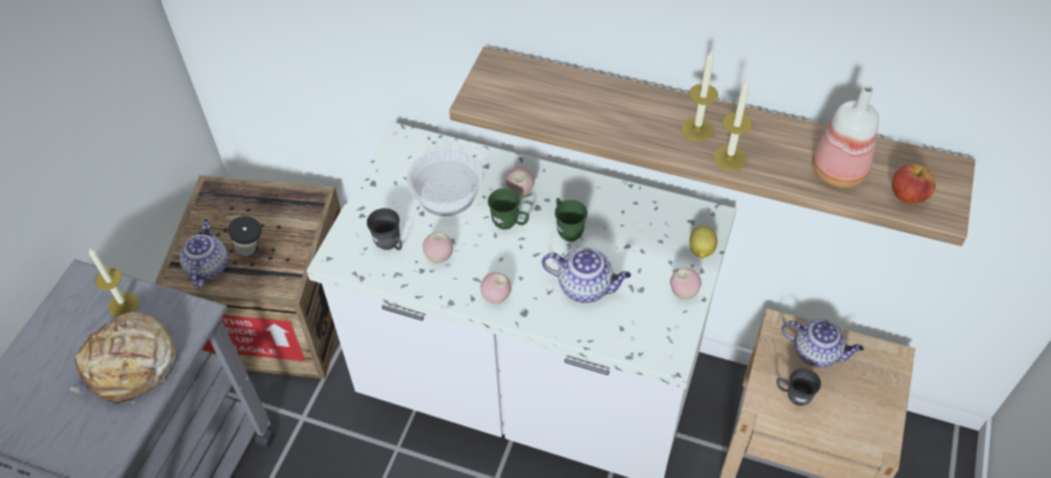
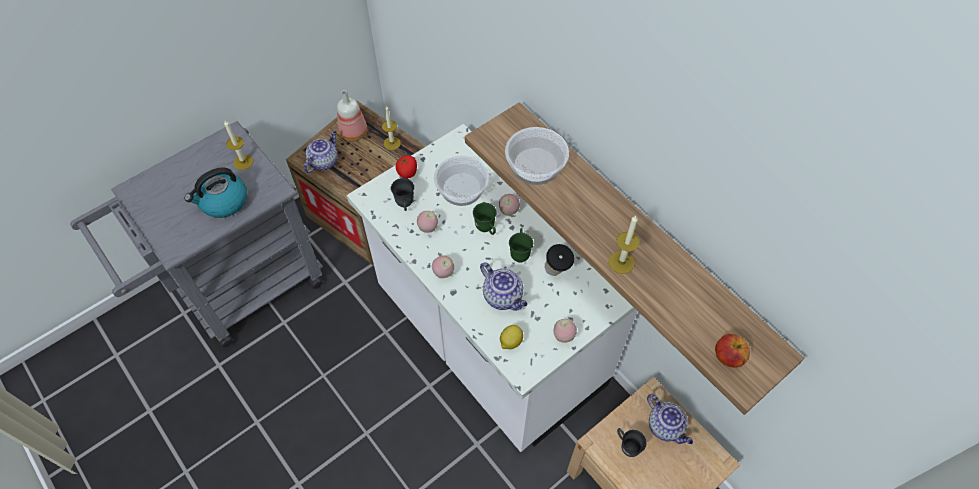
camera: 30 degrees right, 5 degrees up
(131, 366) = (223, 202): bread -> kettle
(252, 251) = (354, 164): cup -> cup (557, 273)
(365, 207) = (407, 172): none -> tomato
(557, 104) = (535, 166): none -> bowl
(697, 129) = (615, 230): candle -> candle (392, 143)
(701, 250) = (597, 314): lemon -> lemon (510, 342)
(838, 170) = (692, 311): bottle -> bottle (354, 132)

